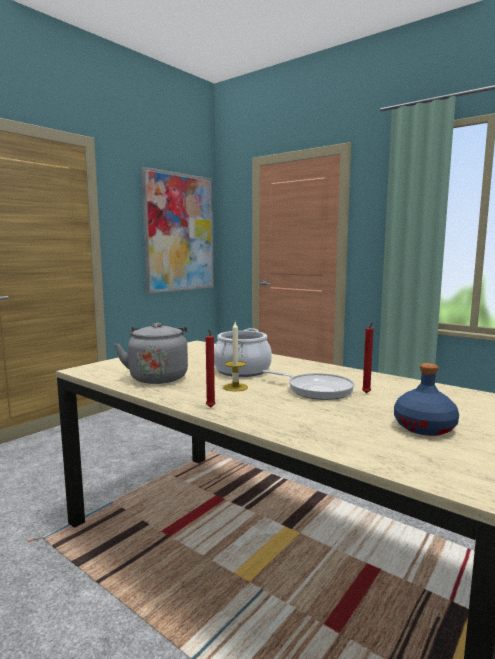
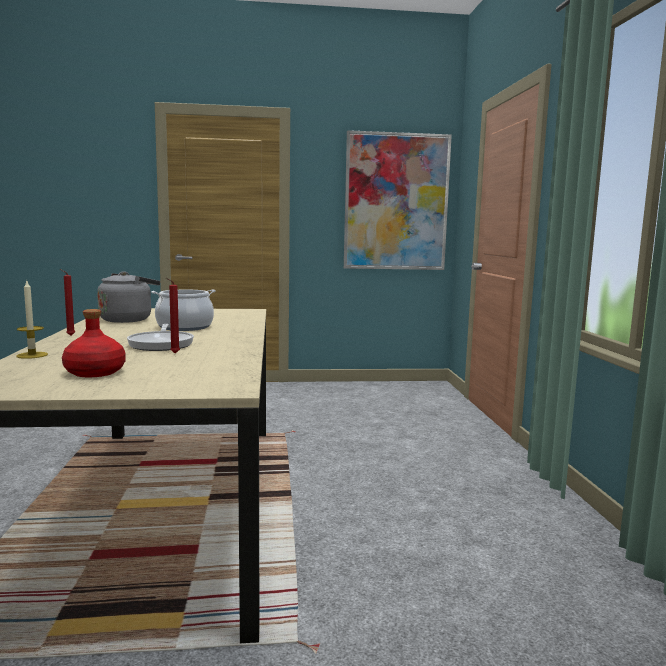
camera: 45 degrees right, 0 degrees up
(235, 387) = (132, 332): candle -> candle (32, 355)
(424, 427) = (96, 372): blue bottle -> red bottle

